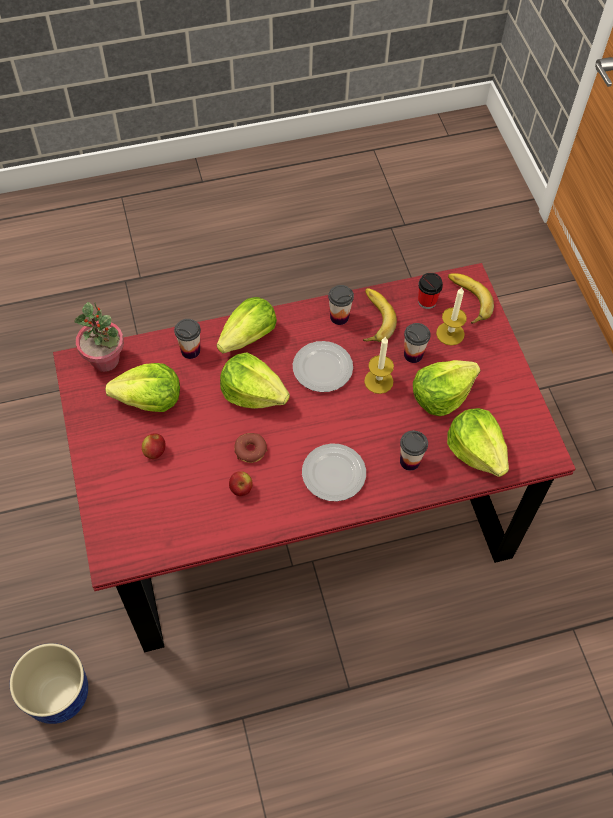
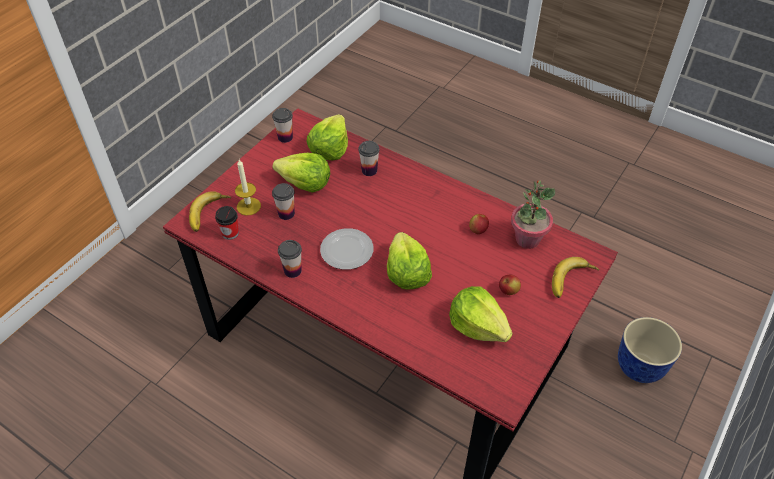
camera: 130 degrees left, 10 degrees down
(105, 360) = (480, 381): potted plant -> potted plant (527, 239)
(190, 350) = (413, 335): cup -> cup (285, 137)
(249, 337) = (364, 309): lettuce -> none
(250, 450) = (448, 244): donut -> none
(333, 473) = (416, 197): plate -> none
(372, 318) = (275, 252): banana -> banana (572, 281)
(378, 381) = (326, 217): candle -> none

